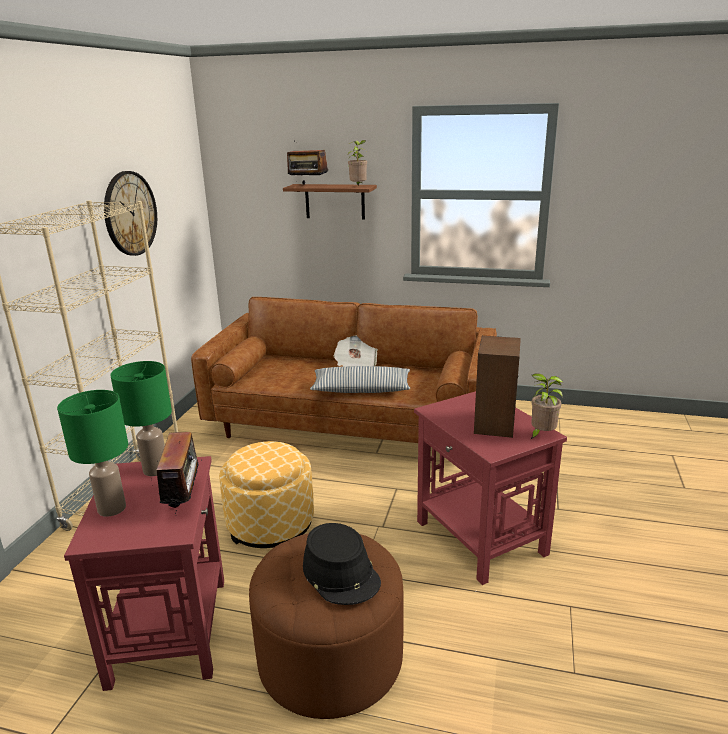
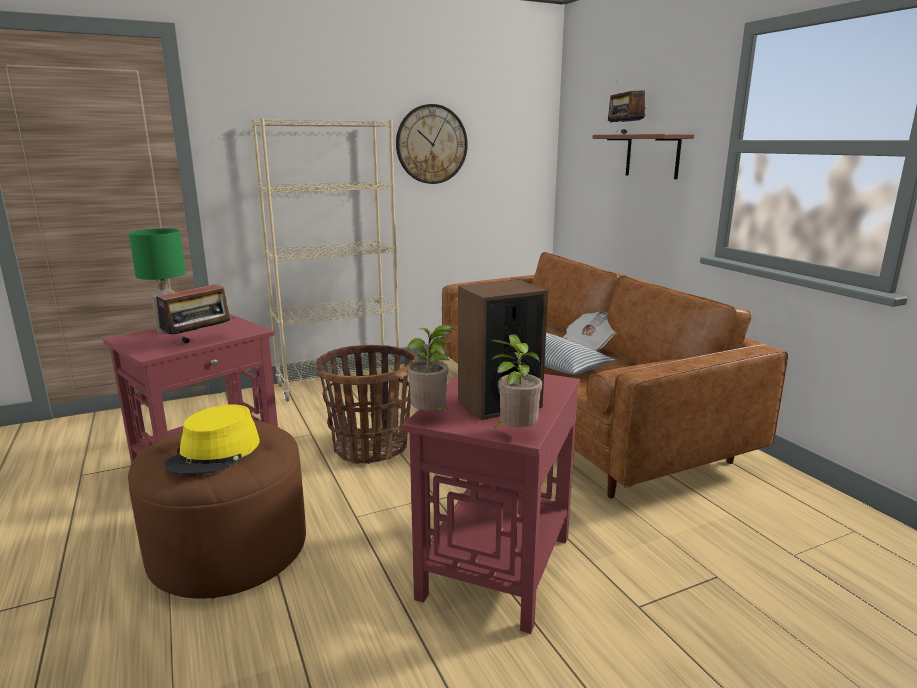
camera: 50 degrees right, 5 degrees down
(156, 469) = (234, 324): green table lamp -> none
(270, 525) = (371, 447): ottoman -> basket
(341, 574) = (215, 453): black hat -> yellow hat
(358, 187) = (659, 133): potted plant -> potted plant (431, 416)

